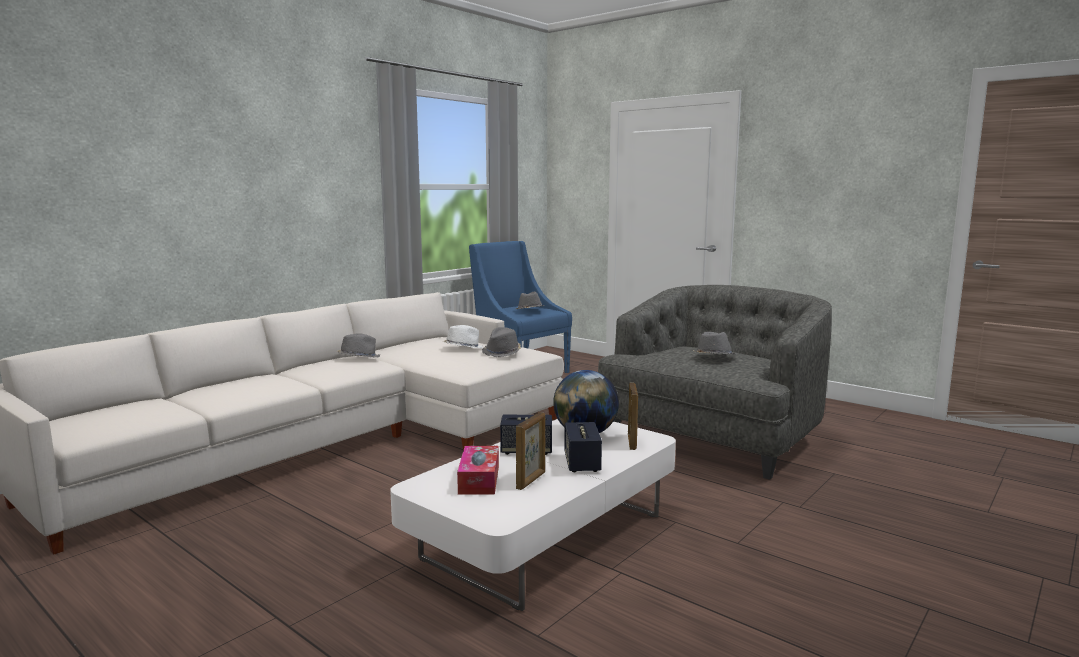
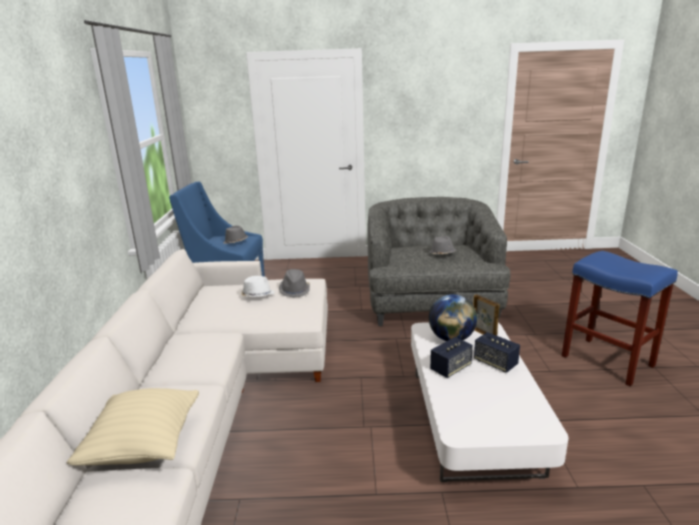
camera: 40 degrees left, 10 degrees up
(204, 397) = (144, 446): none -> beige pillow
(358, 358) = (191, 337): grey hat -> none
(479, 479) = (475, 406): tissue box -> none
(531, 480) = (499, 390): picture frame -> none
(857, 571) = (608, 361): none -> blue stool

